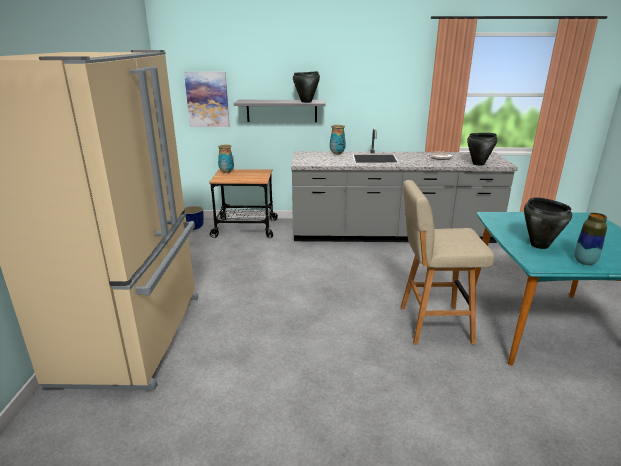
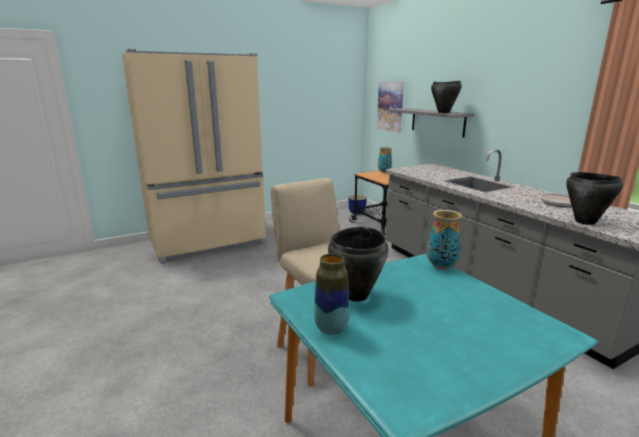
camera: 60 degrees right, 5 degrees down
(337, 154) = (457, 172): vase -> vase (441, 266)

